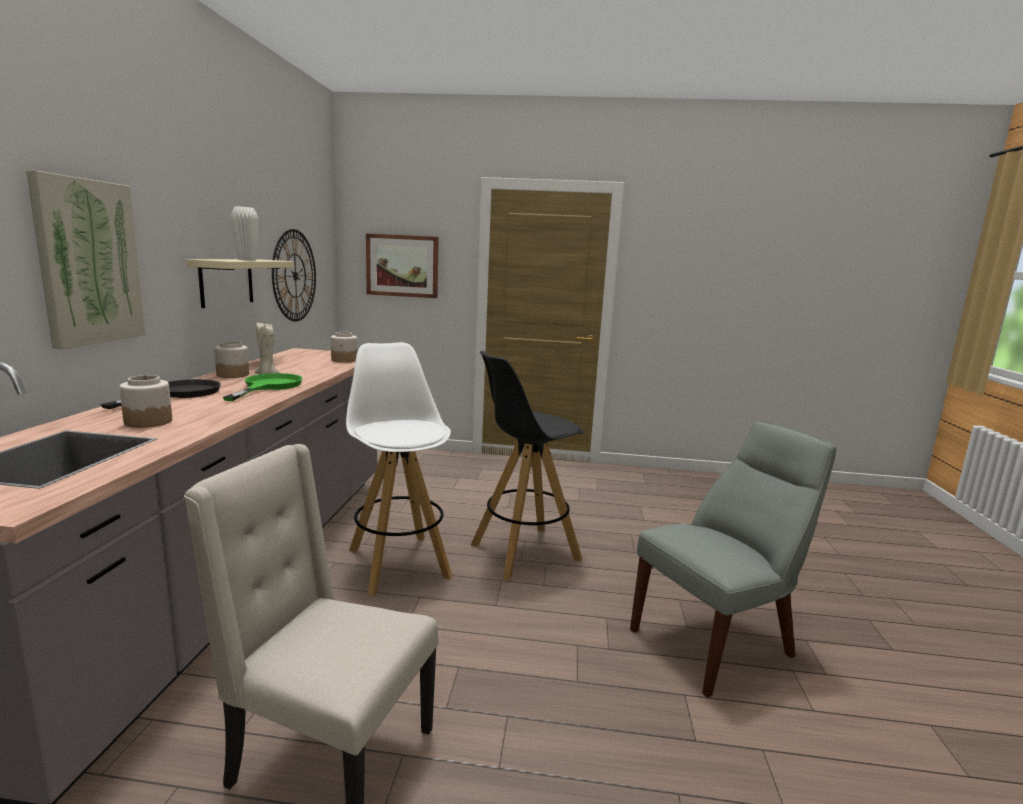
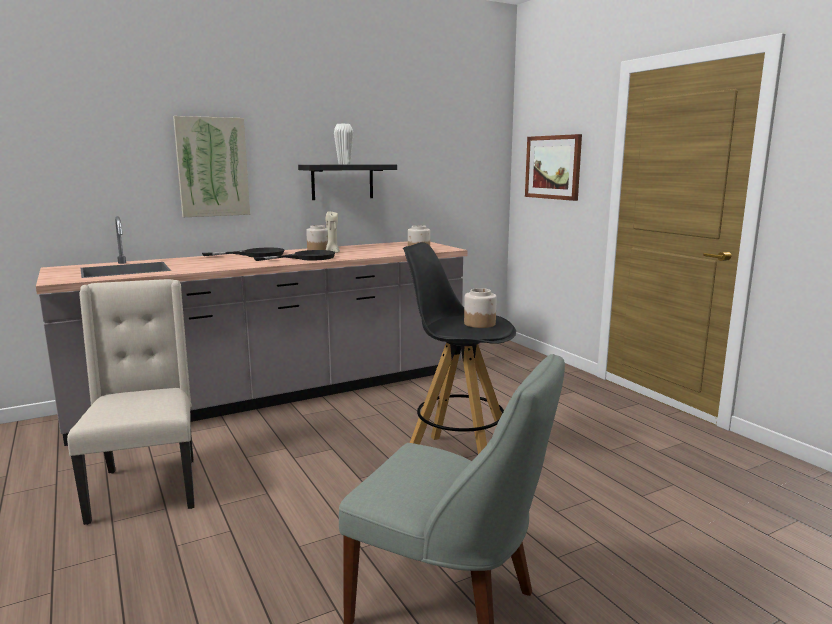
camera: 55 degrees right, 0 degrees up
(148, 422) = (195, 264): jar -> jar (479, 323)
(226, 282) = (342, 181): beige shelf -> black shelf
(268, 386) = (306, 258): green frying pan -> black frying pan
(295, 276) = (435, 178): wall clock -> none
(398, 562) = (365, 424): white stool -> none

